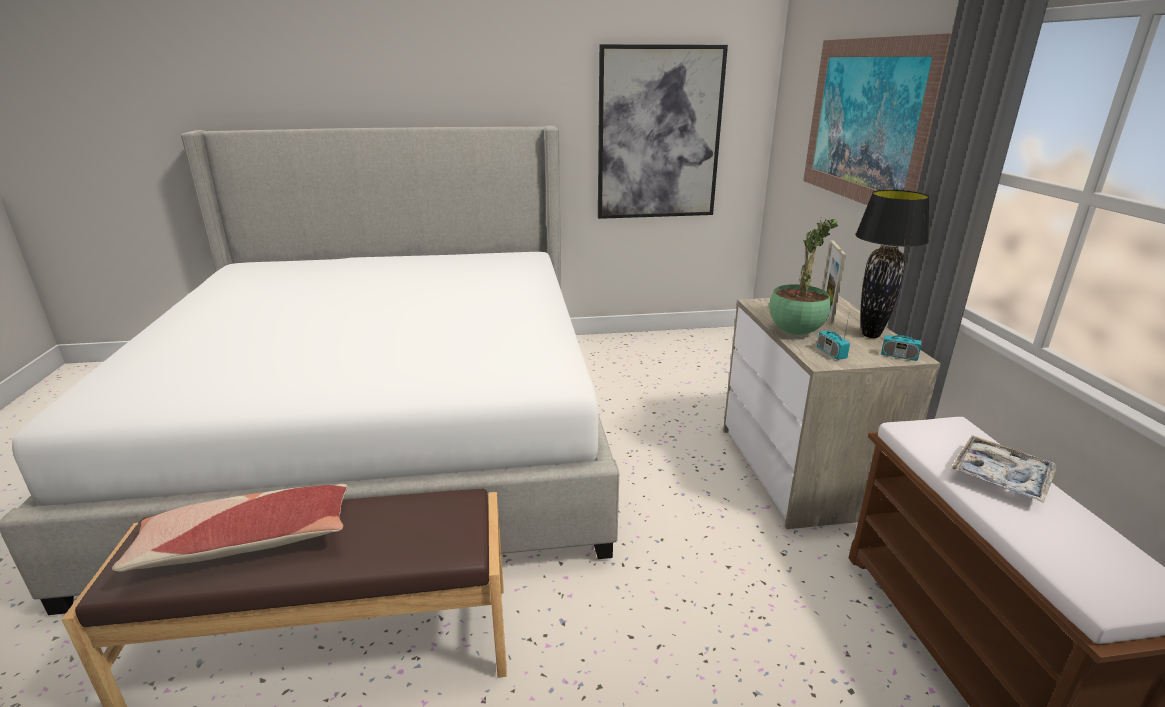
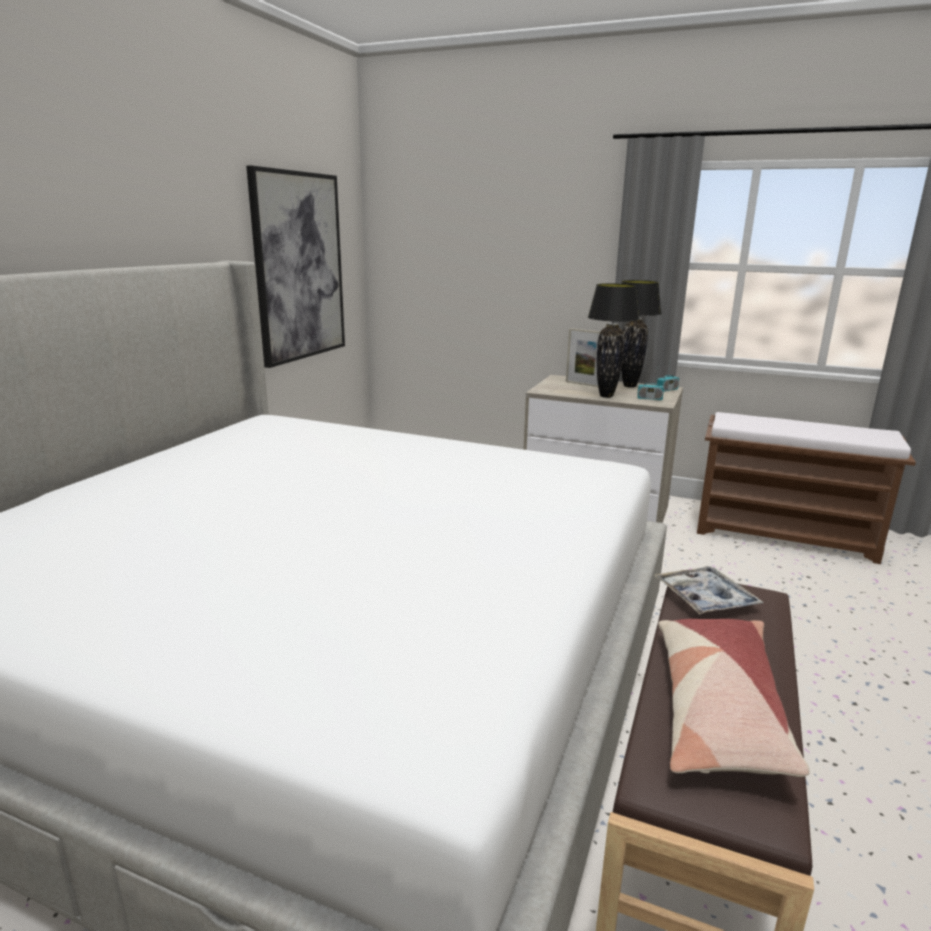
camera: 60 degrees left, 5 degrees down
(795, 331) = (605, 396): potted plant -> black table lamp
(865, 121) = (516, 240): picture -> none
(1001, 476) = (785, 424): tray -> tray (705, 598)

